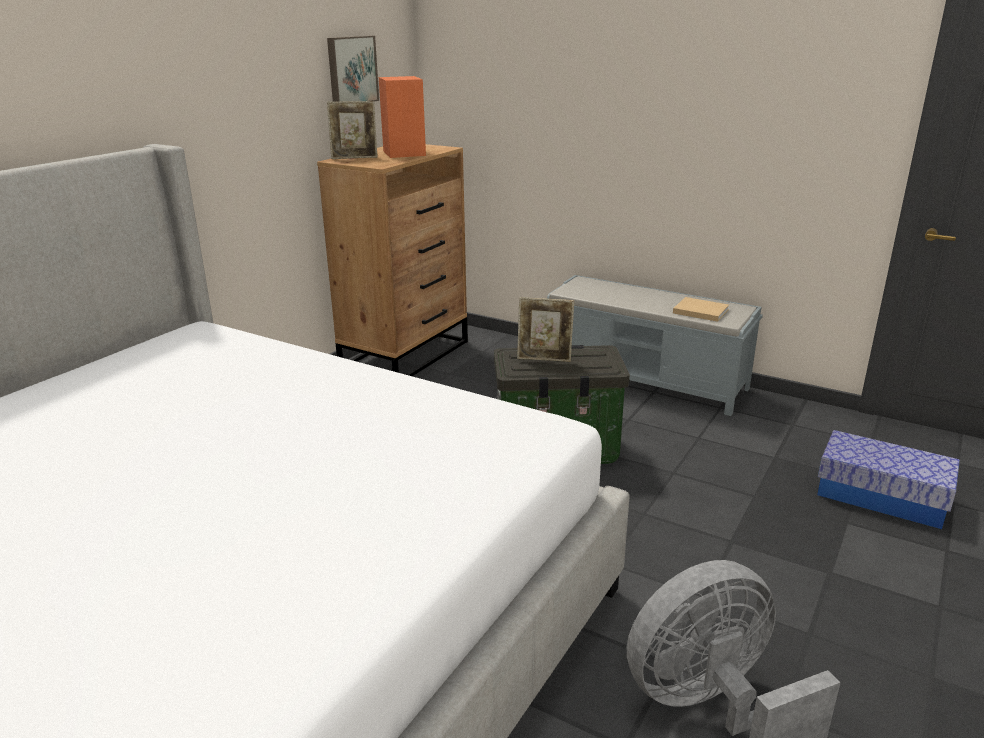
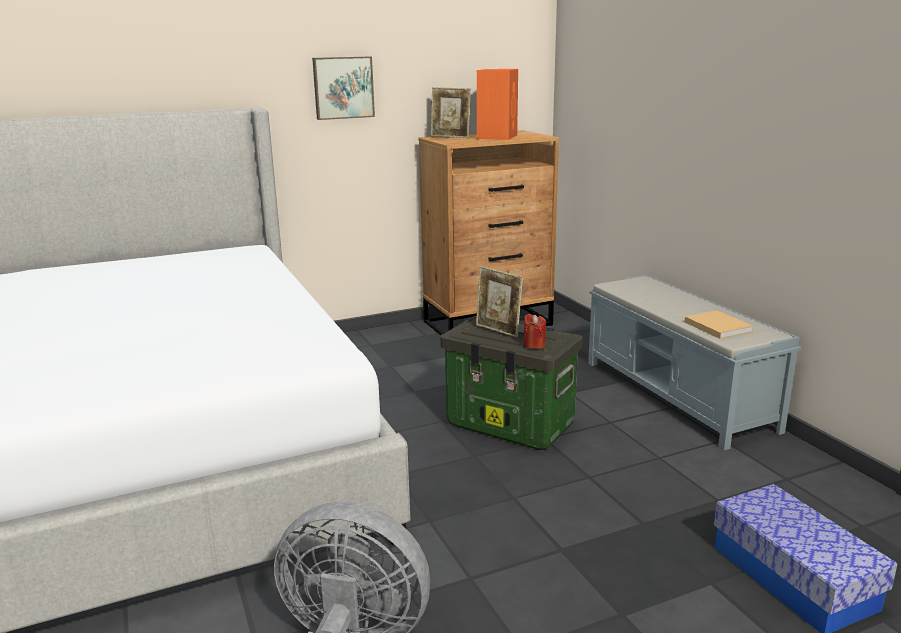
camera: 35 degrees right, 5 degrees down
(351, 70) = (471, 63): picture -> picture (343, 87)
(595, 364) = (534, 344): none -> red candle

